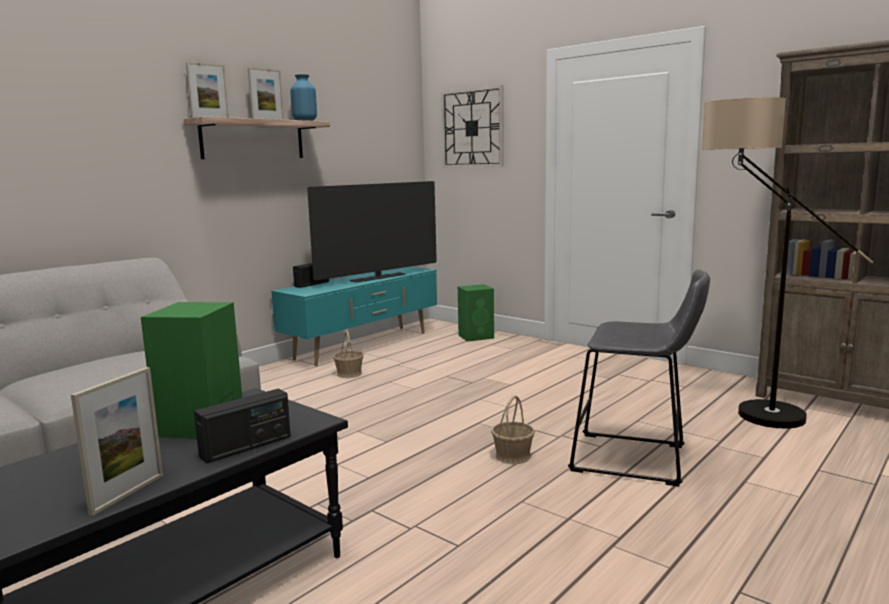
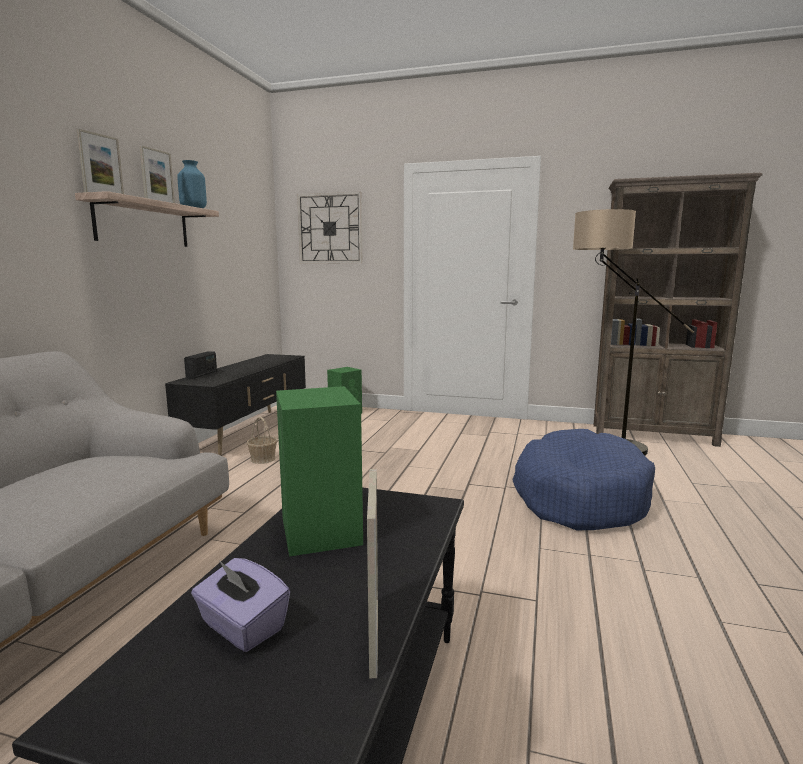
camera: 25 degrees left, 0 degrees up
(66, 471) = (241, 627): none -> purple tissue box
(246, 447) = (414, 546): radio -> none
(364, 345) = (249, 431): turquoise tv stand -> black tv stand
(378, 278) = (261, 365): television -> none
(513, 456) = (489, 510): basket -> none
(635, 460) = (579, 497): grey stool -> blue dog bed

